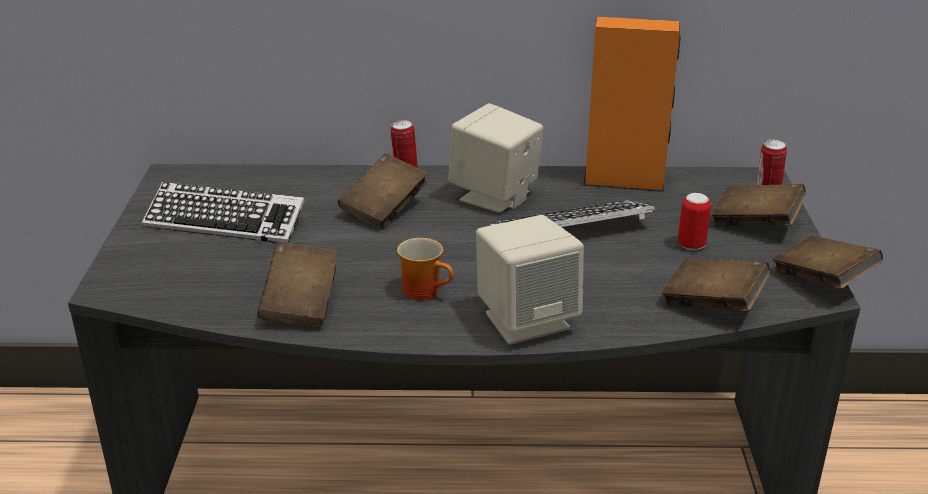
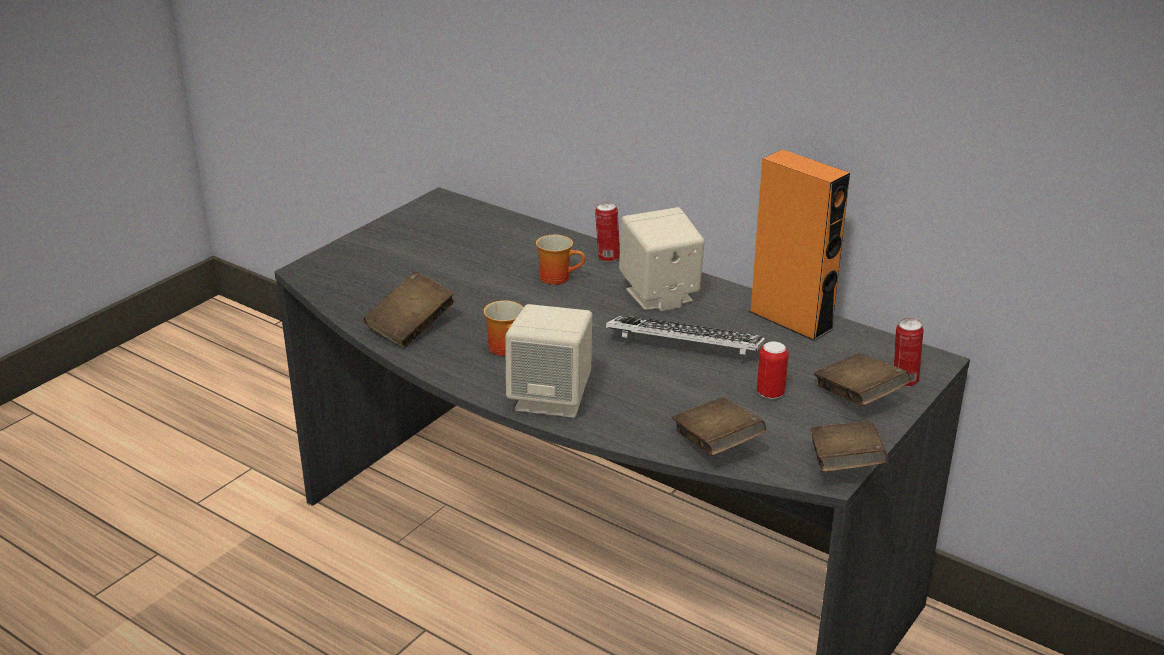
camera: 35 degrees right, 0 degrees up
(225, 222) = (434, 248): keyboard -> none
(384, 209) = (558, 277): brown book -> mug

